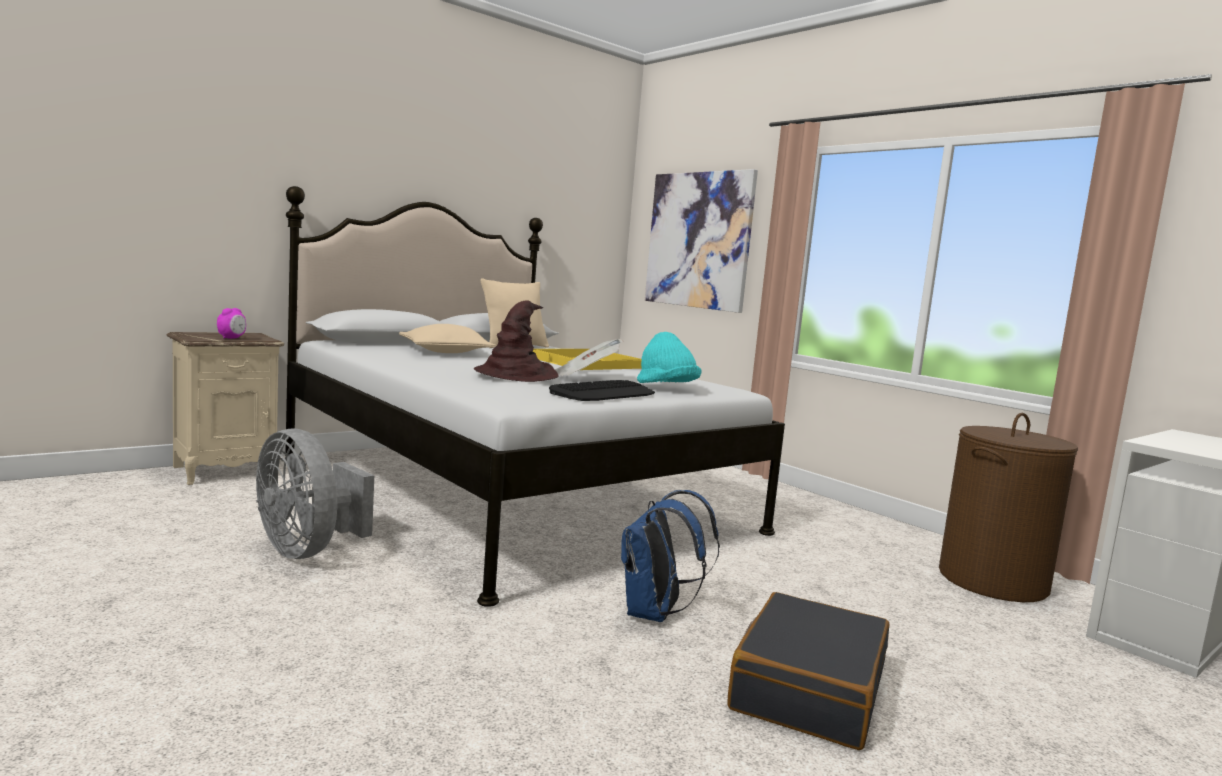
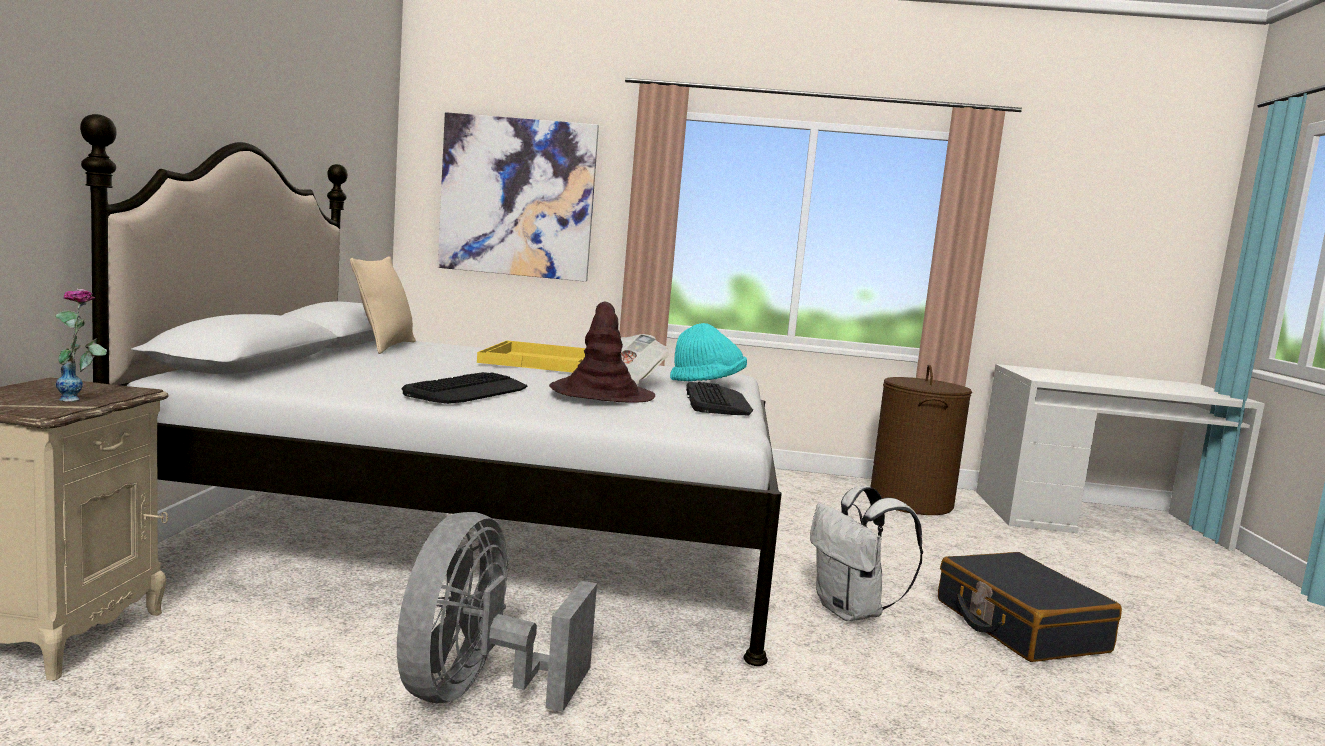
camera: 45 degrees left, 0 degrees up
(232, 338) = (82, 398): alarm clock -> vase
(307, 550) = (478, 692): grey fan -> grey fan turned 105 degrees clockwise
(438, 363) = (468, 391): none -> keyboard
(445, 352) = (378, 369): beige pillow -> none
(655, 614) = (852, 612): blue backpack -> white backpack

